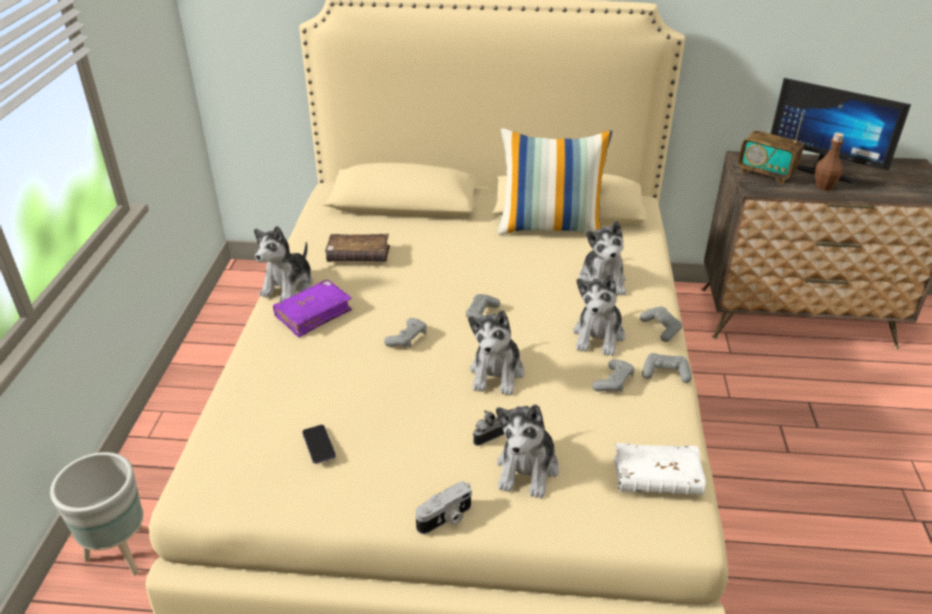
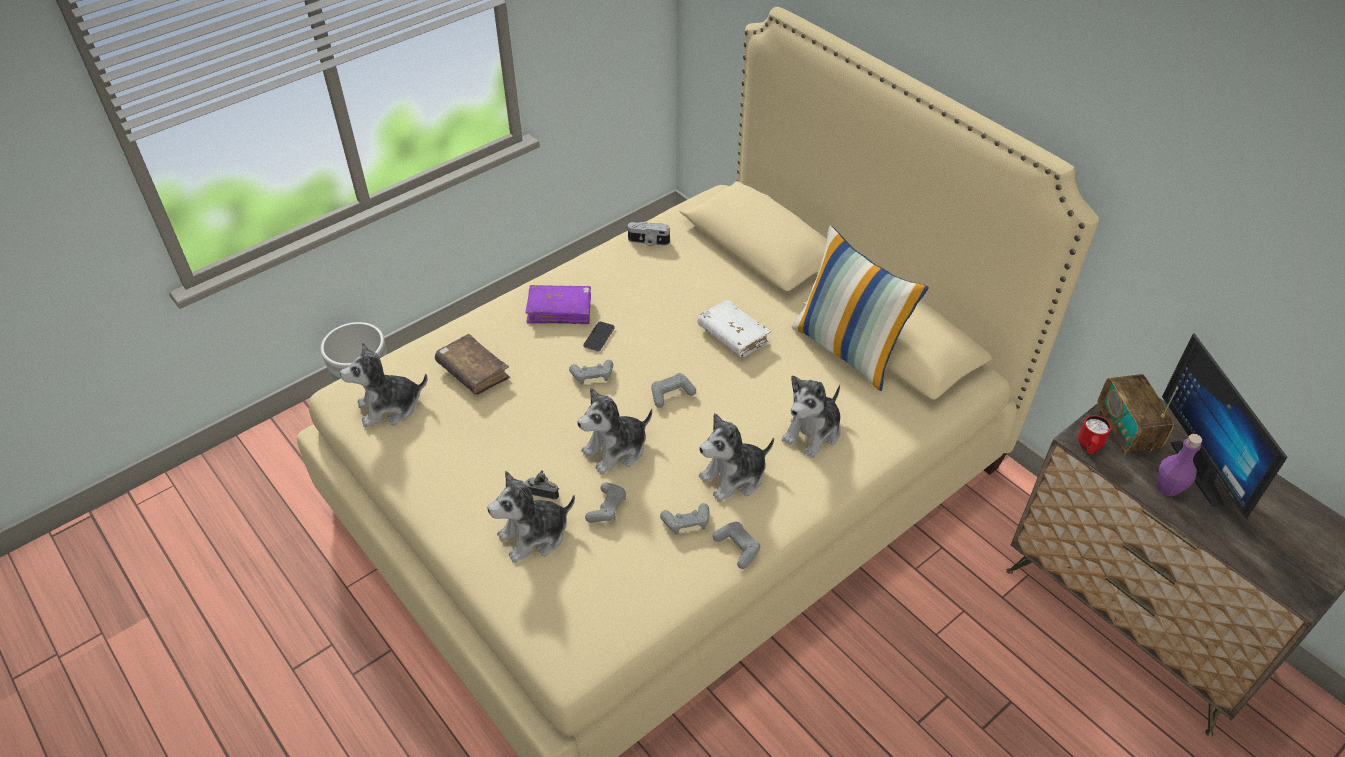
camera: 45 degrees right, 10 degrees up
(288, 286) = (575, 273): plush toy -> plush toy (390, 407)
(319, 445) = (436, 416): phone -> phone (599, 337)
(358, 256) = (654, 278): brown book -> brown book (473, 372)
(446, 519) = (443, 526): camera -> camera (648, 242)
(656, 478) = (605, 615): white book -> white book (733, 335)
(661, 328) = (795, 509): grey game controller -> grey game controller (607, 508)
(764, 190) = (1088, 447): none -> red mug
(823, 186) = (1168, 488): brown bottle -> purple bottle

